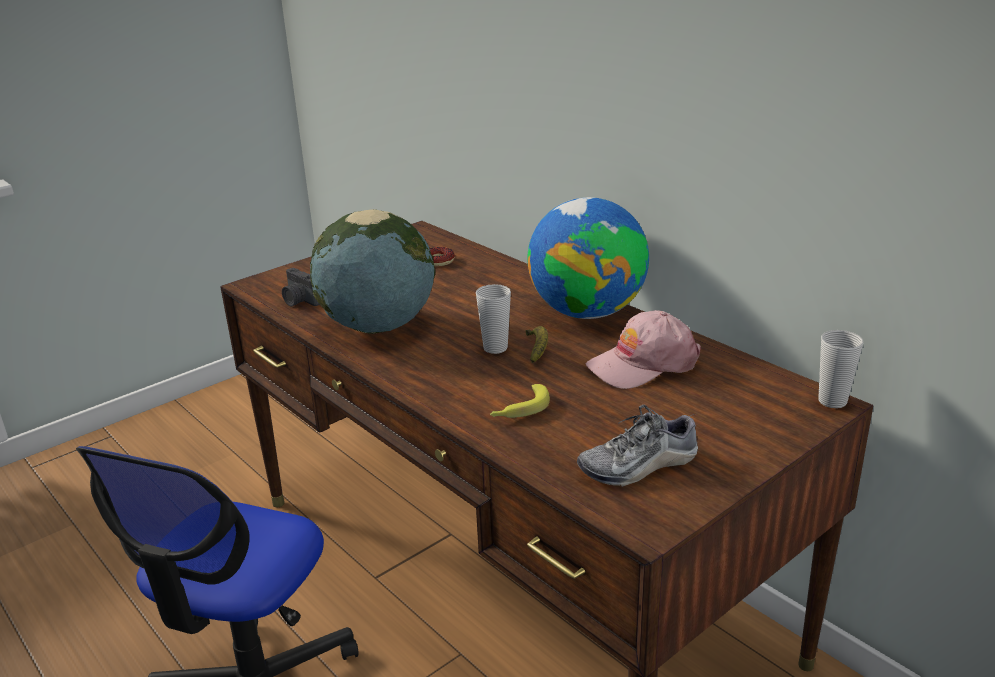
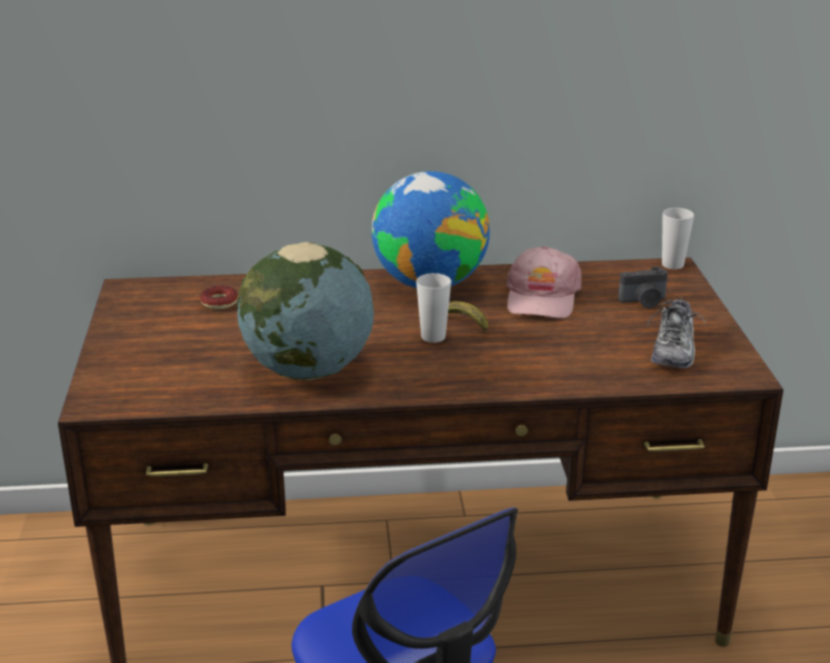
camera: 55 degrees left, 0 degrees up
(300, 301) = (185, 390): camera -> camera (644, 302)
(519, 409) = (545, 362): banana -> none

